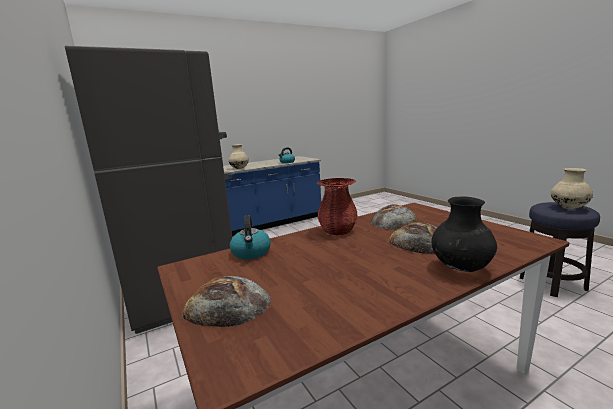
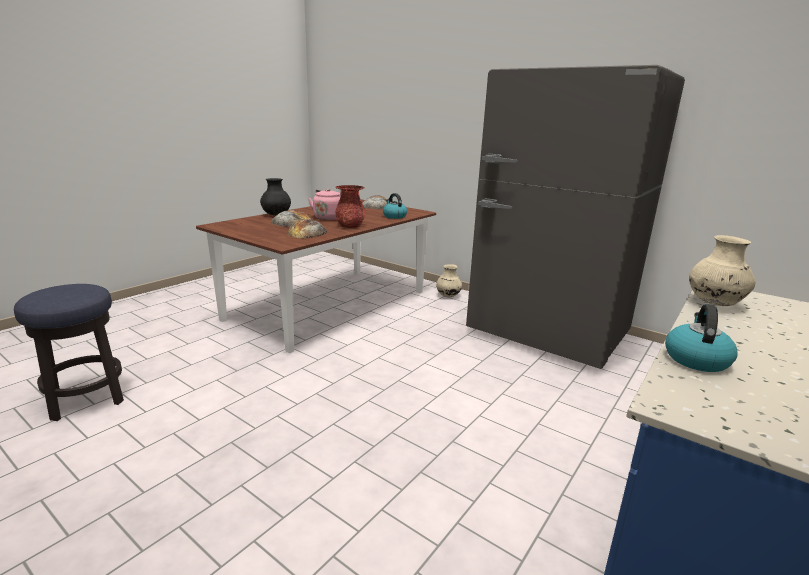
camera: 155 degrees right, 5 degrees up
(360, 254) = (329, 217): none -> pink kettle
(569, 208) = (61, 291): beige vase -> beige vase (448, 296)

